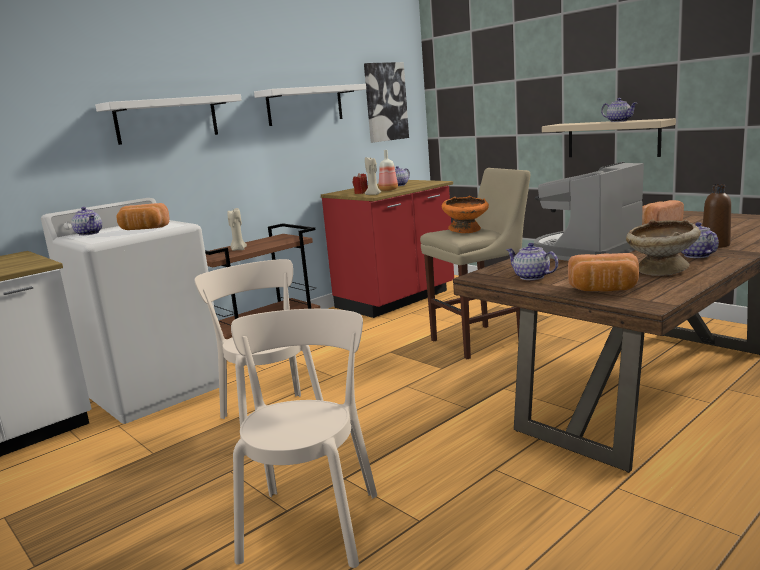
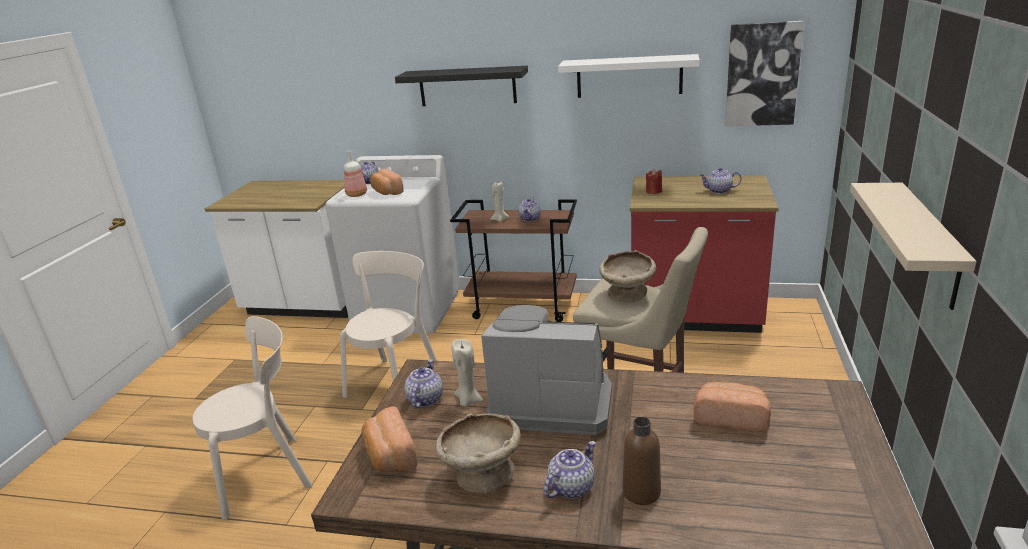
camera: 55 degrees right, 10 degrees up
(167, 119) = (467, 86): white shelf -> black shelf
(373, 194) = (646, 201): beige candle -> beige candle (468, 401)
(388, 190) = (681, 197): bottle -> bottle (356, 195)
(466, 230) = (628, 295): orange bowl -> beige bowl
(619, 121) = (914, 224): teapot -> teapot (530, 219)

